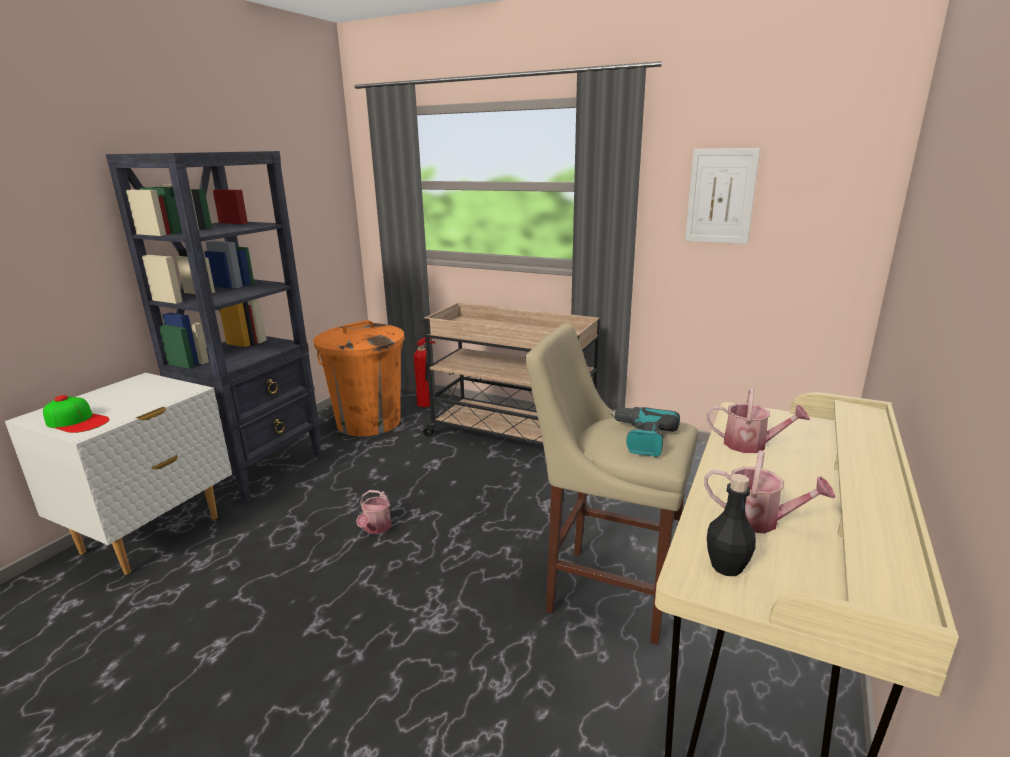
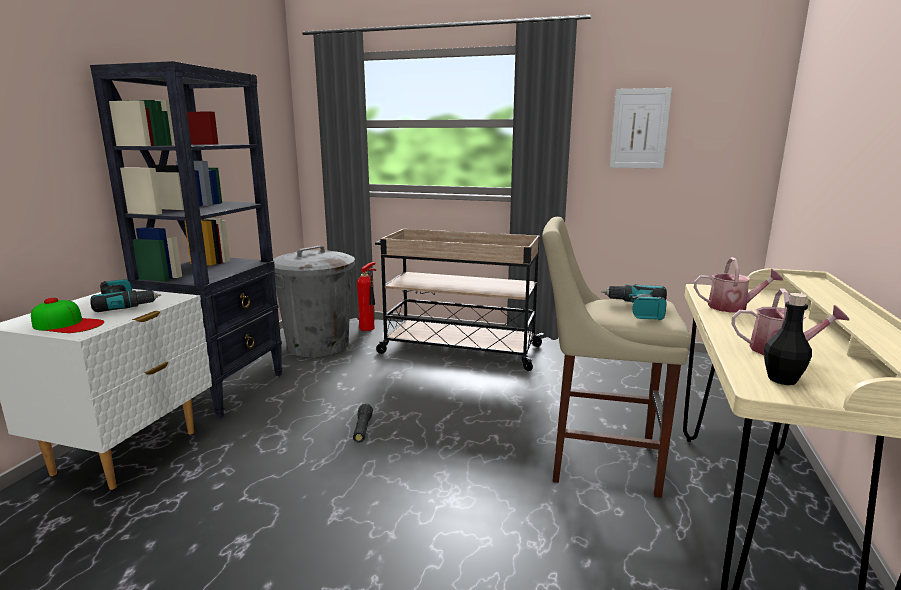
camera: 10 degrees left, 5 degrees down
(140, 397) = (125, 304): none -> power drill
(368, 422) = (317, 345): orange trash can -> grey trash can
(376, 528) = (362, 429): watering can -> black flashlight

